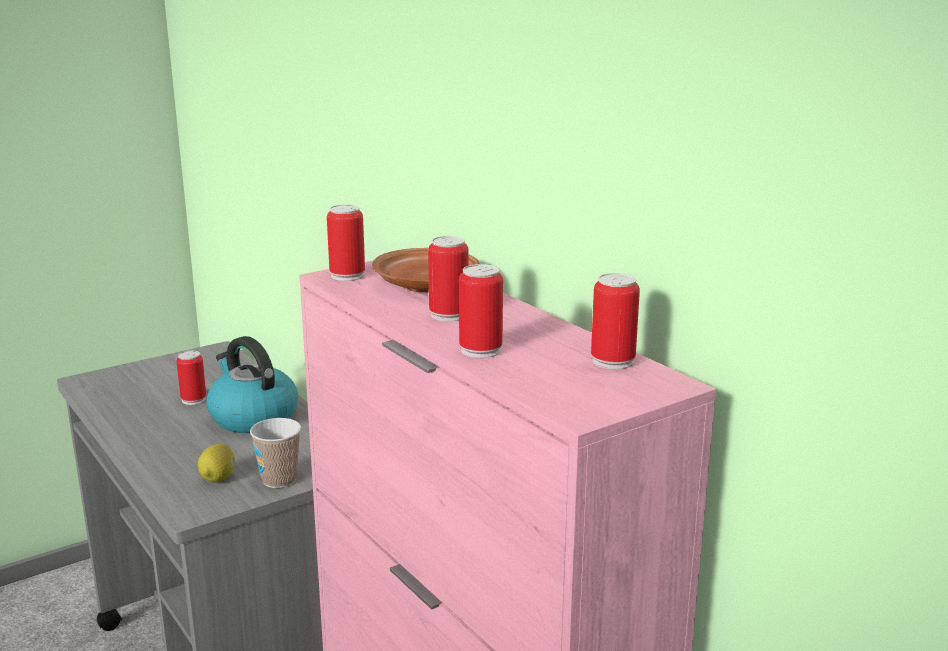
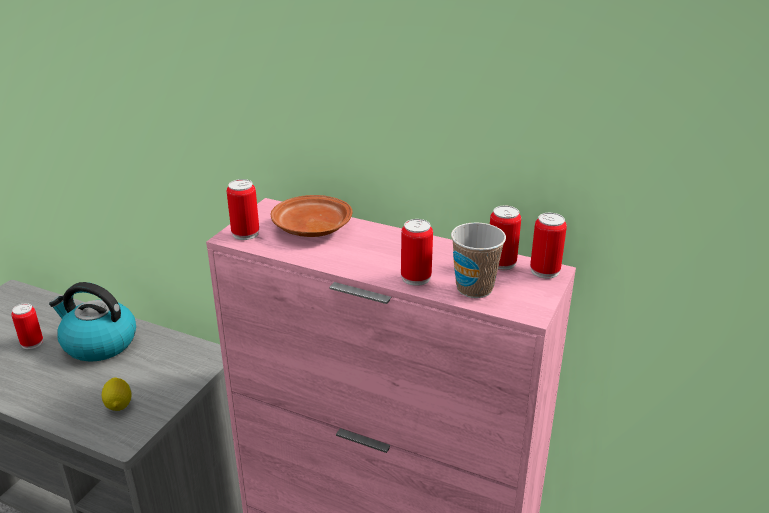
camera: 30 degrees left, 10 degrees up
(279, 480) = (169, 390): cup -> cup (474, 288)
(449, 314) = (360, 252): can -> can (545, 270)

